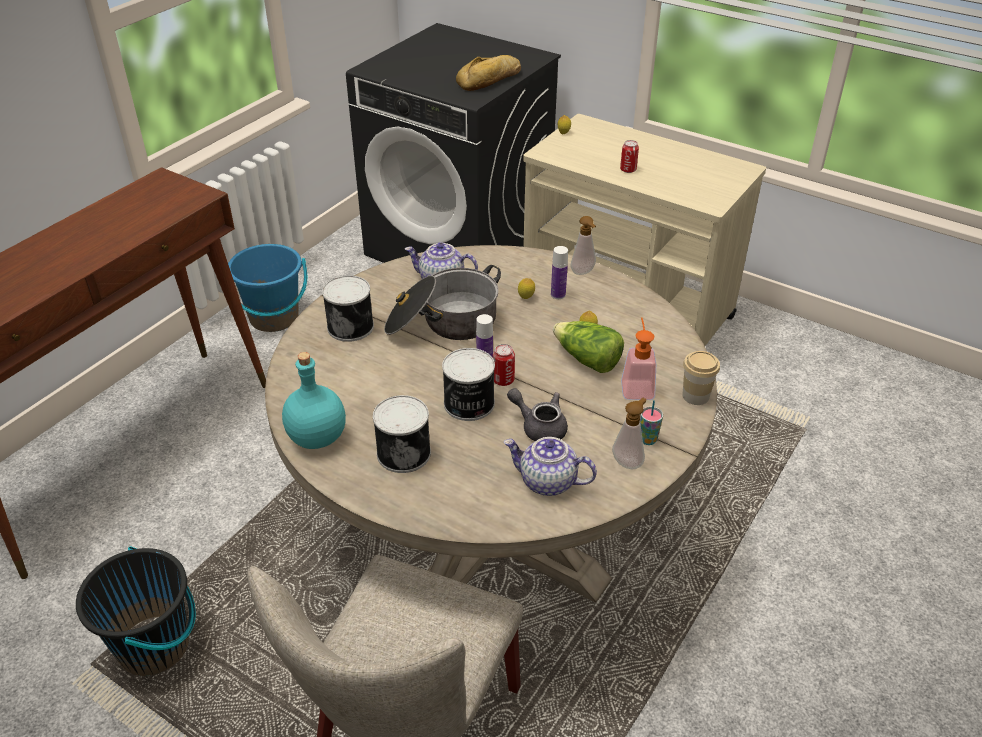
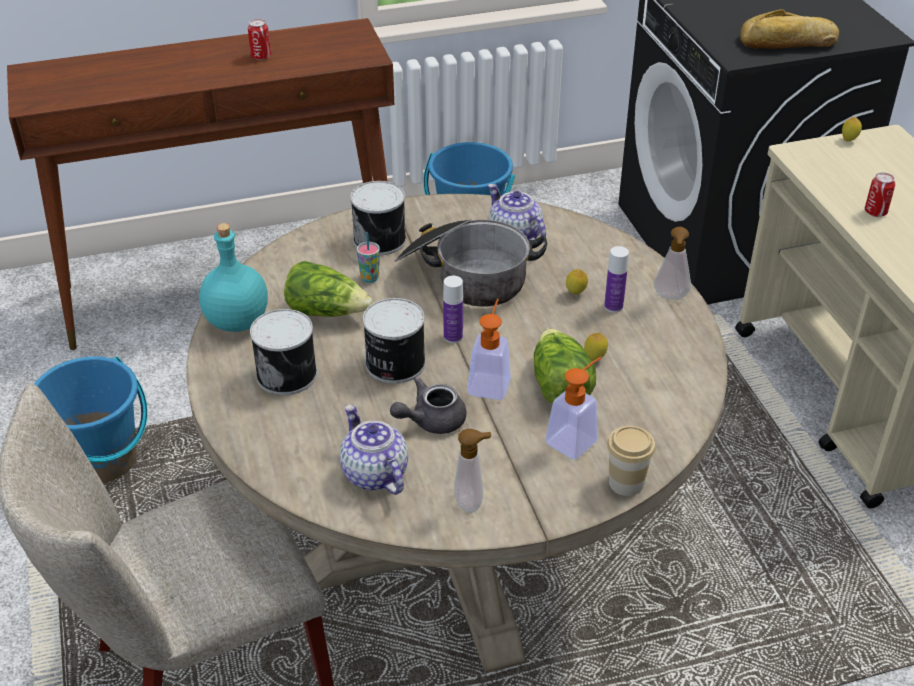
camera: 40 degrees right, 0 degrees up
(155, 646) = (102, 460): black bucket -> blue bucket
(376, 394) = (327, 311): none -> lettuce
(503, 380) = (453, 360): can -> can (261, 56)
(539, 426) = (431, 421): grey teapot -> grey teapot turned 105 degrees counterclockwise
(544, 380) = (490, 381): none -> soap dispenser
(648, 440) = (518, 494): cup -> cup (369, 278)

